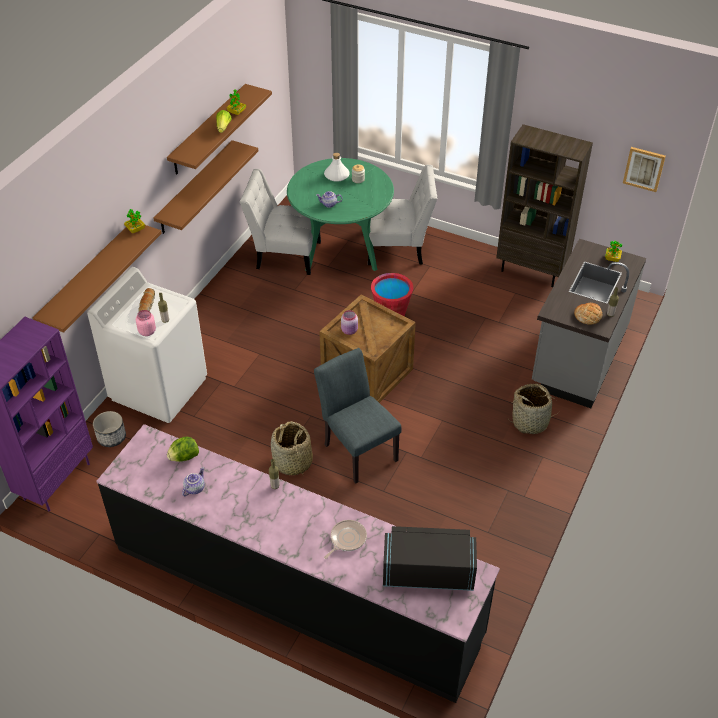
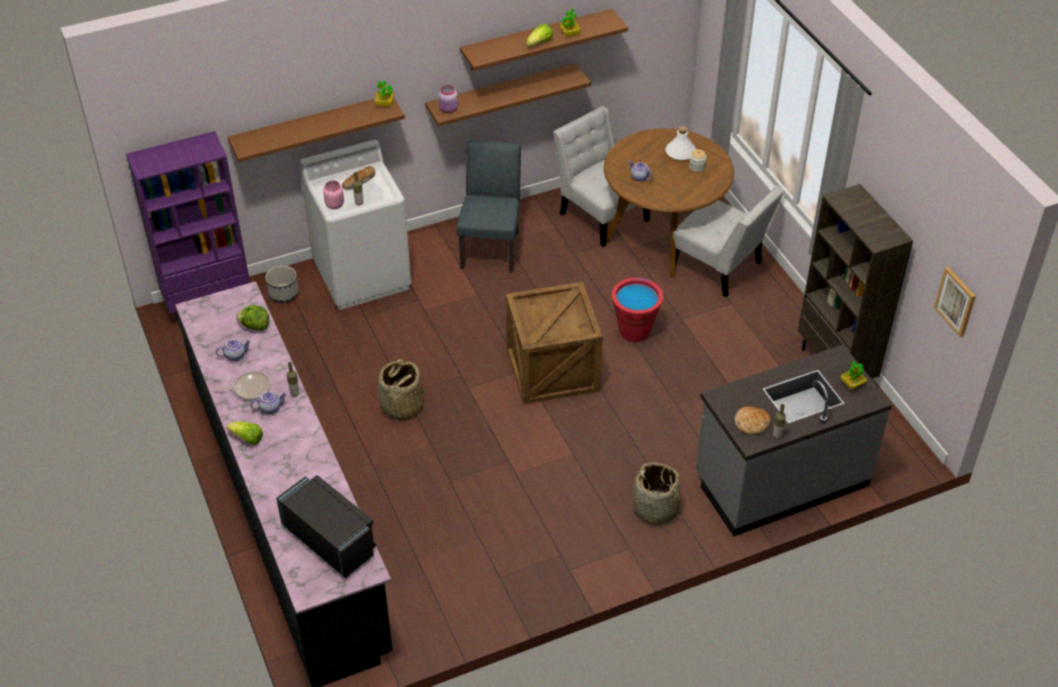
camera: 40 degrees right, 0 degrees up
(269, 509) = (270, 408): none -> teapot
(278, 543) = (247, 438): none -> lettuce
(341, 248) = (662, 237): green dining table -> brown dining table
(346, 539) = (299, 471): frying pan -> frying pan (250, 388)
(350, 331) = (535, 310): pink jar -> pink jar (448, 109)
(357, 449) = (468, 430): grey chair -> grey chair (491, 246)

